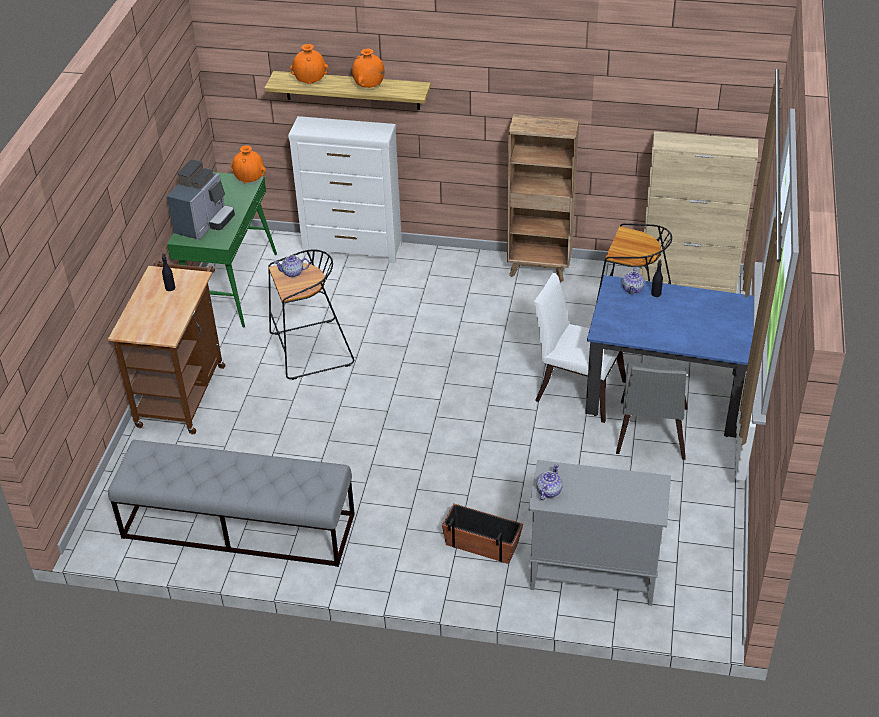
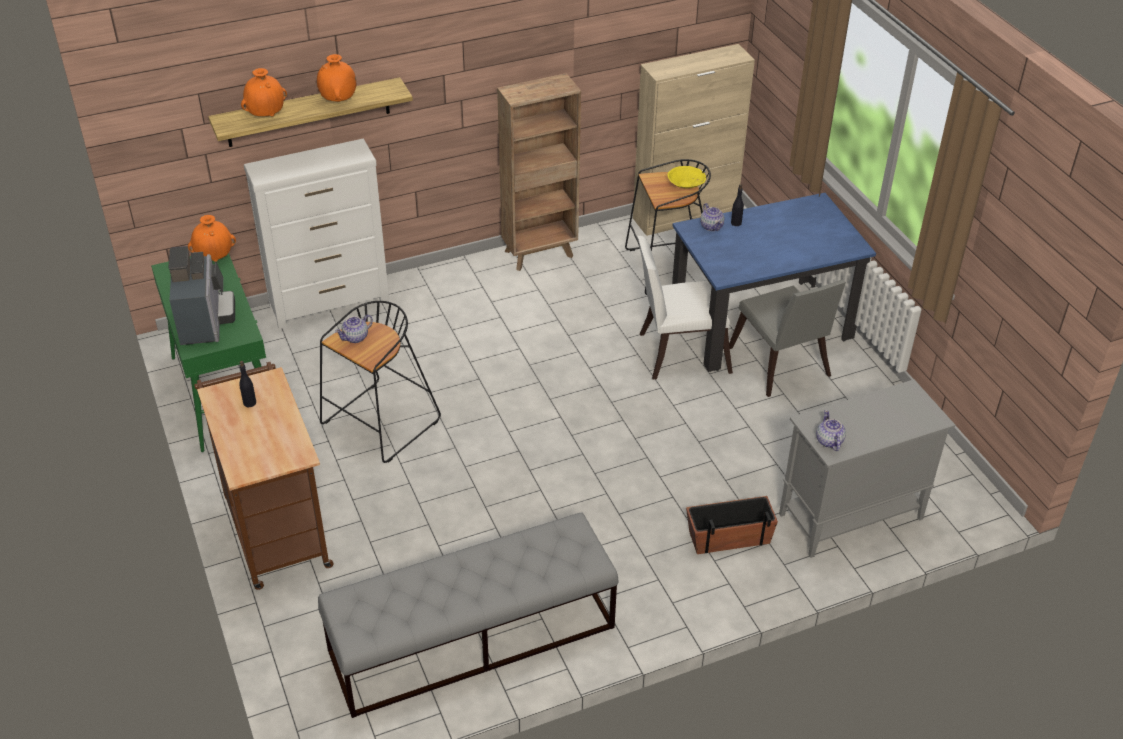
camera: 35 degrees left, 0 degrees up
(650, 249) = (686, 185): none -> yellow bowl

